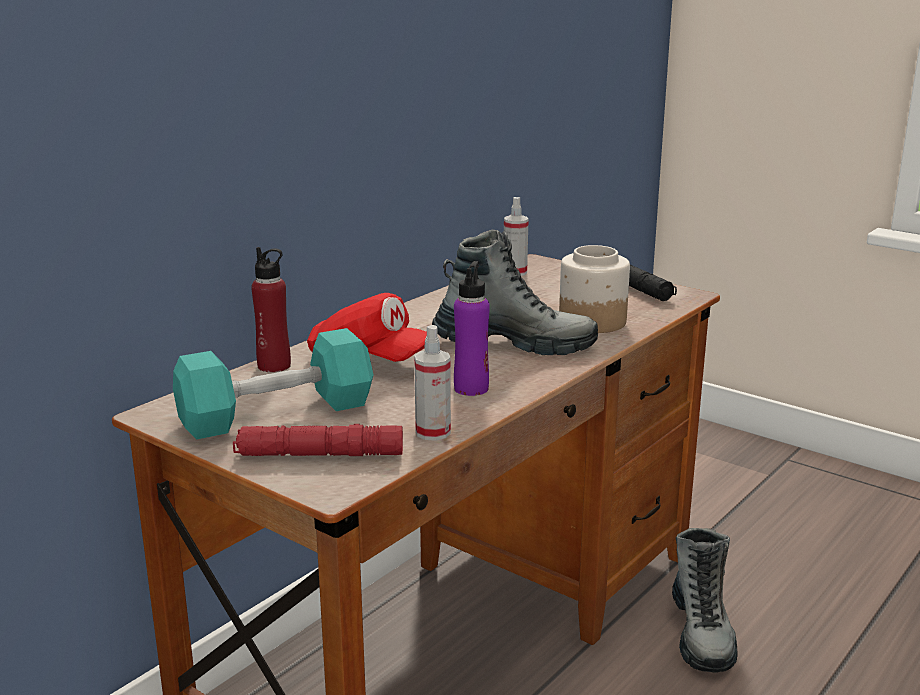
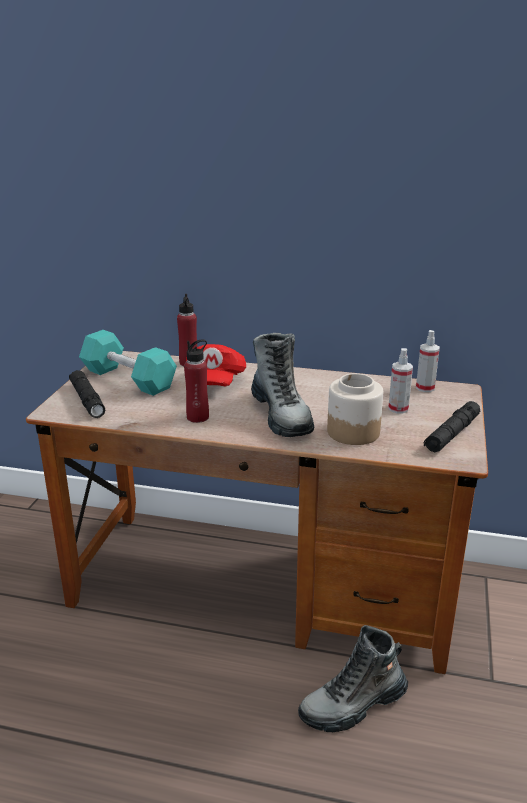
camera: 65 degrees right, 5 degrees up
(319, 454) = (87, 400): red flashlight -> black flashlight
(433, 432) = (129, 420): spray bottle -> spray bottle (398, 408)
(471, 388) = (198, 417): purple bottle -> red bottle

